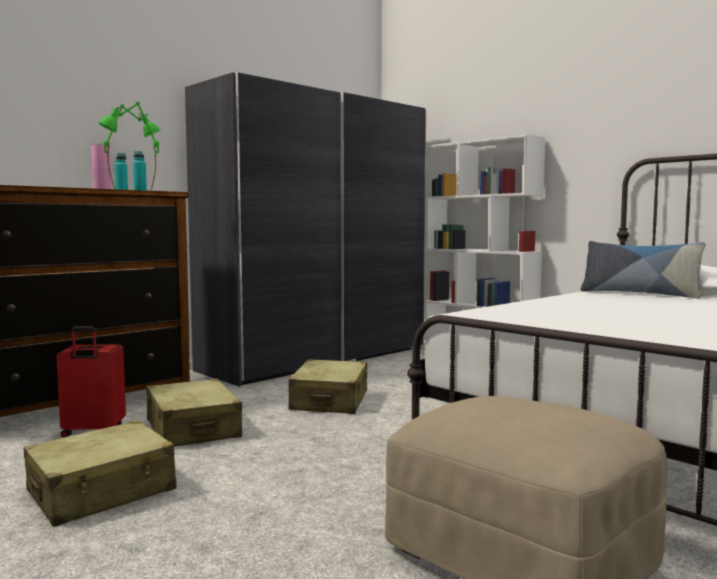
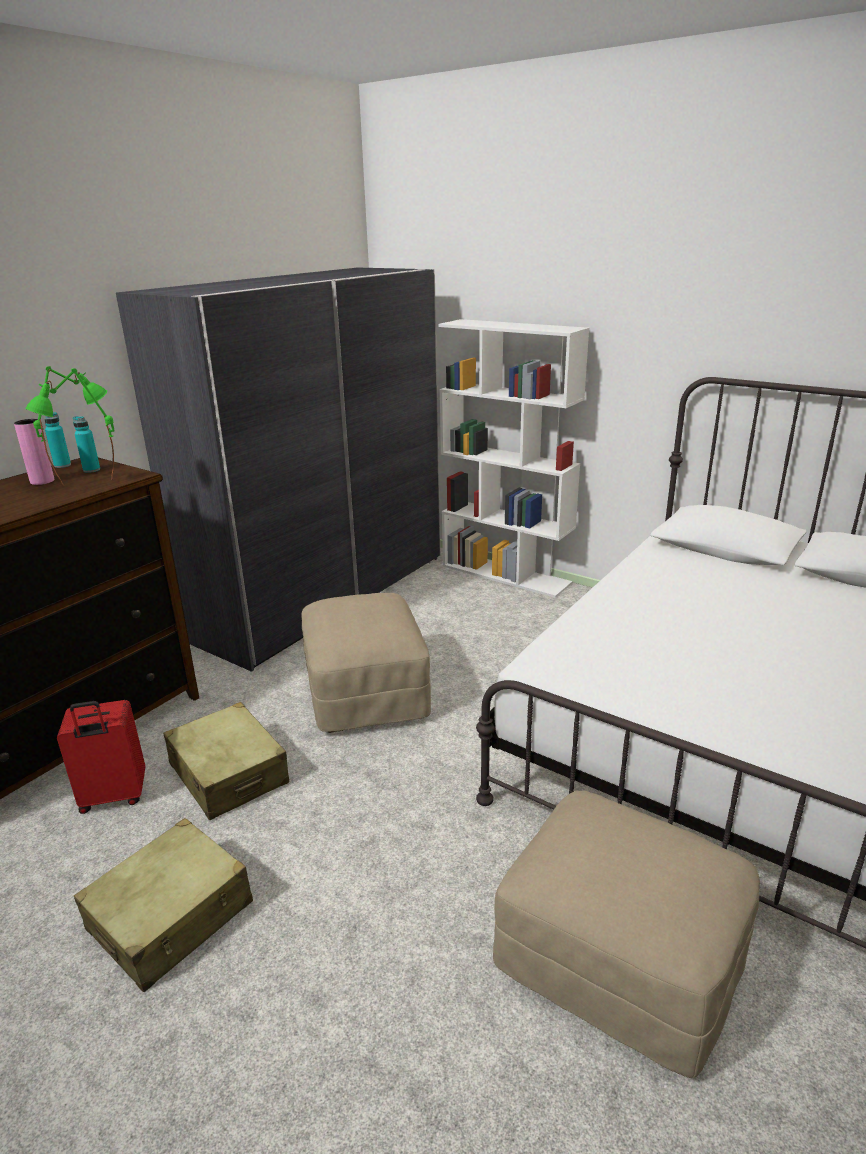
camera: 10 degrees left, 20 degrees up
(330, 401) = (365, 692): beige suitcase -> beige ottoman
(639, 294) = (698, 562): pillow -> none

